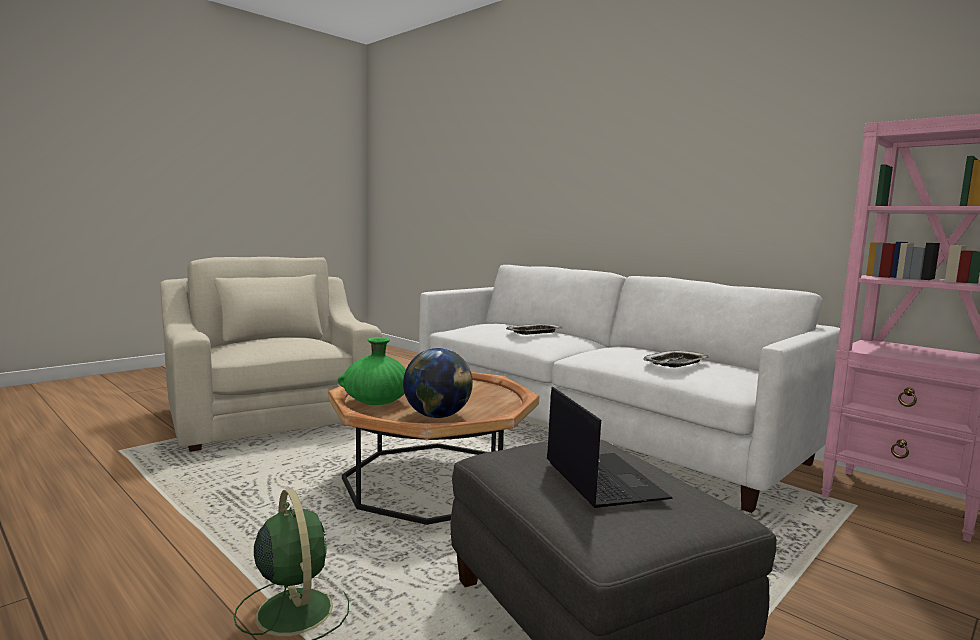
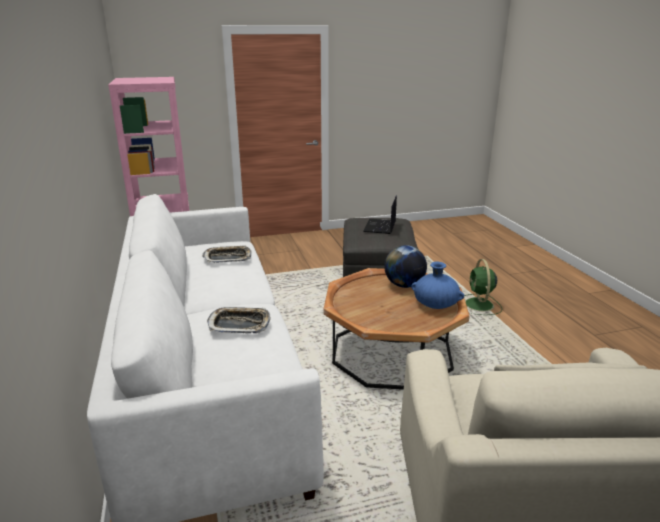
camera: 150 degrees left, 15 degrees up
(377, 402) = (435, 305): green vase -> blue vase

